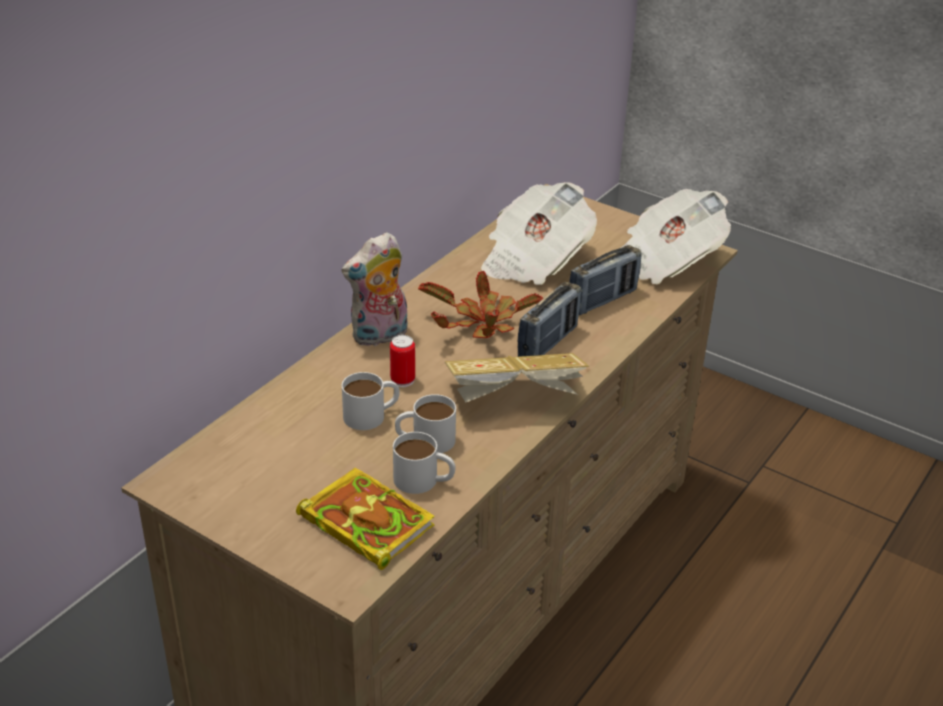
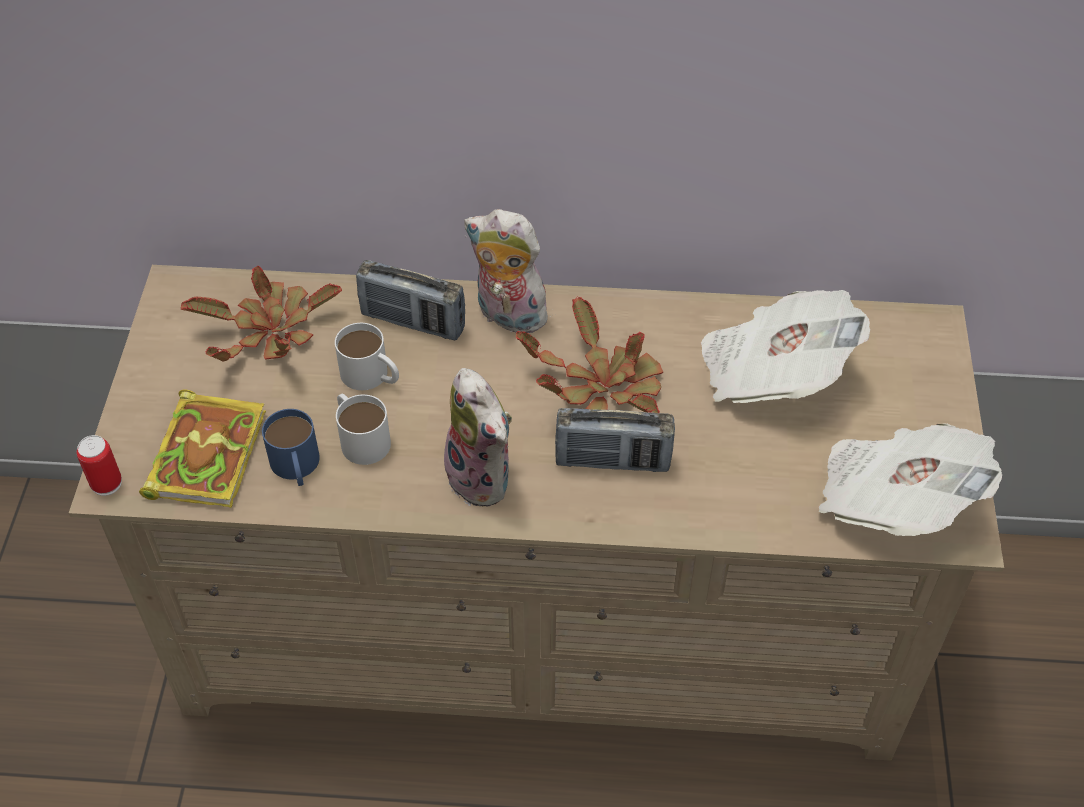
camera: 60 degrees right, 15 degrees up
(274, 448) = (270, 333): none -> potted plant
(402, 380) = (446, 371): can -> can (106, 483)
(424, 480) = (296, 467): white mug -> blue mug
(514, 399) = (484, 478): book -> plush toy
(602, 300) = (746, 473): radio -> radio (413, 322)

